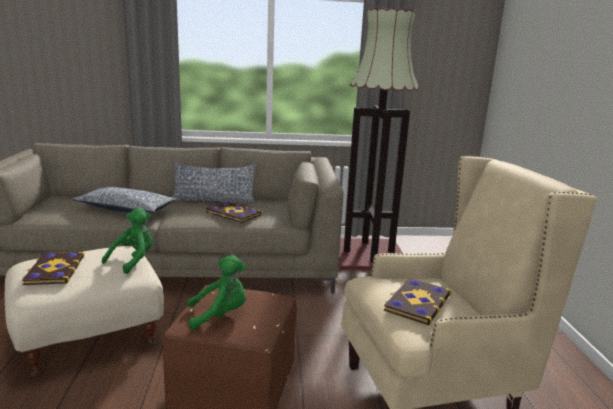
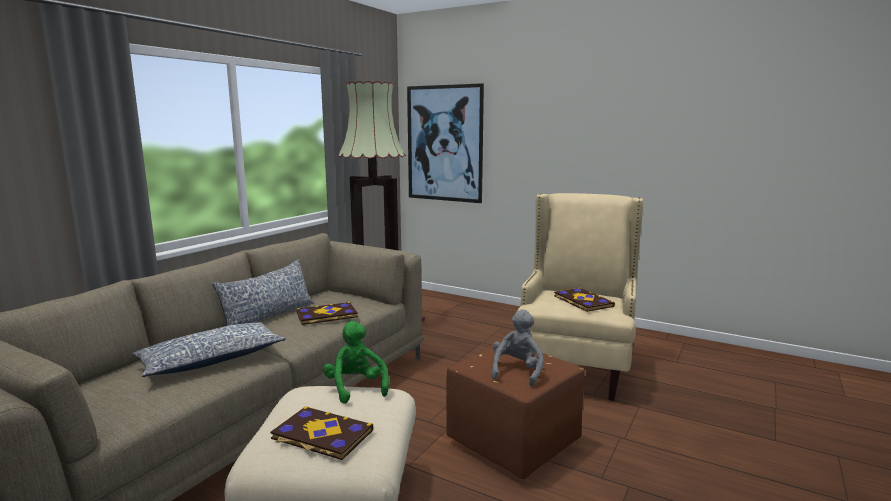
camera: 55 degrees left, 5 degrees down
(220, 315) = (517, 371): green plush toy -> grey plush toy
(519, 84) = (444, 143): none -> picture

